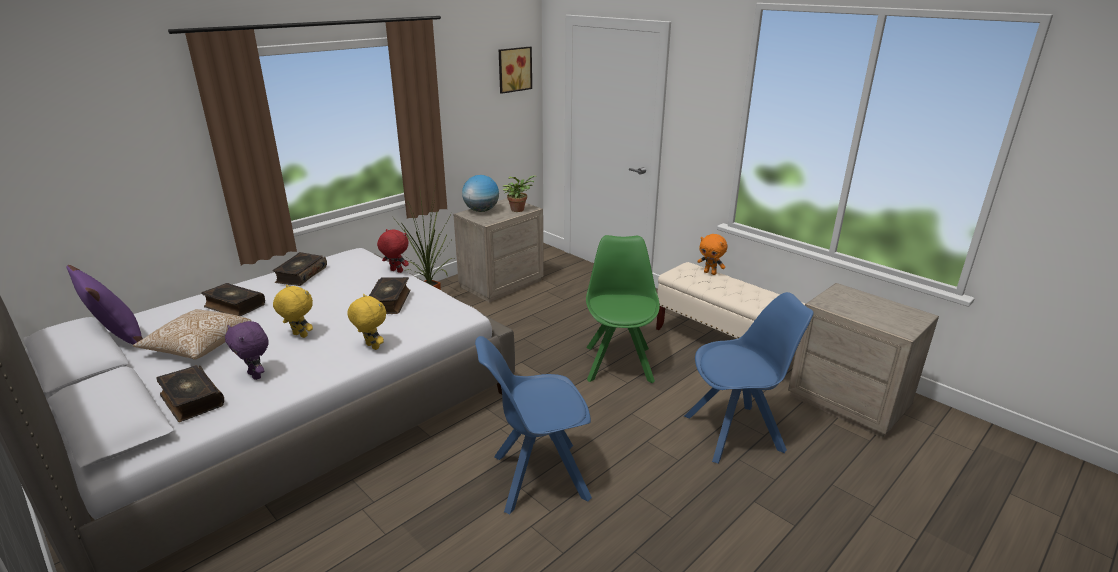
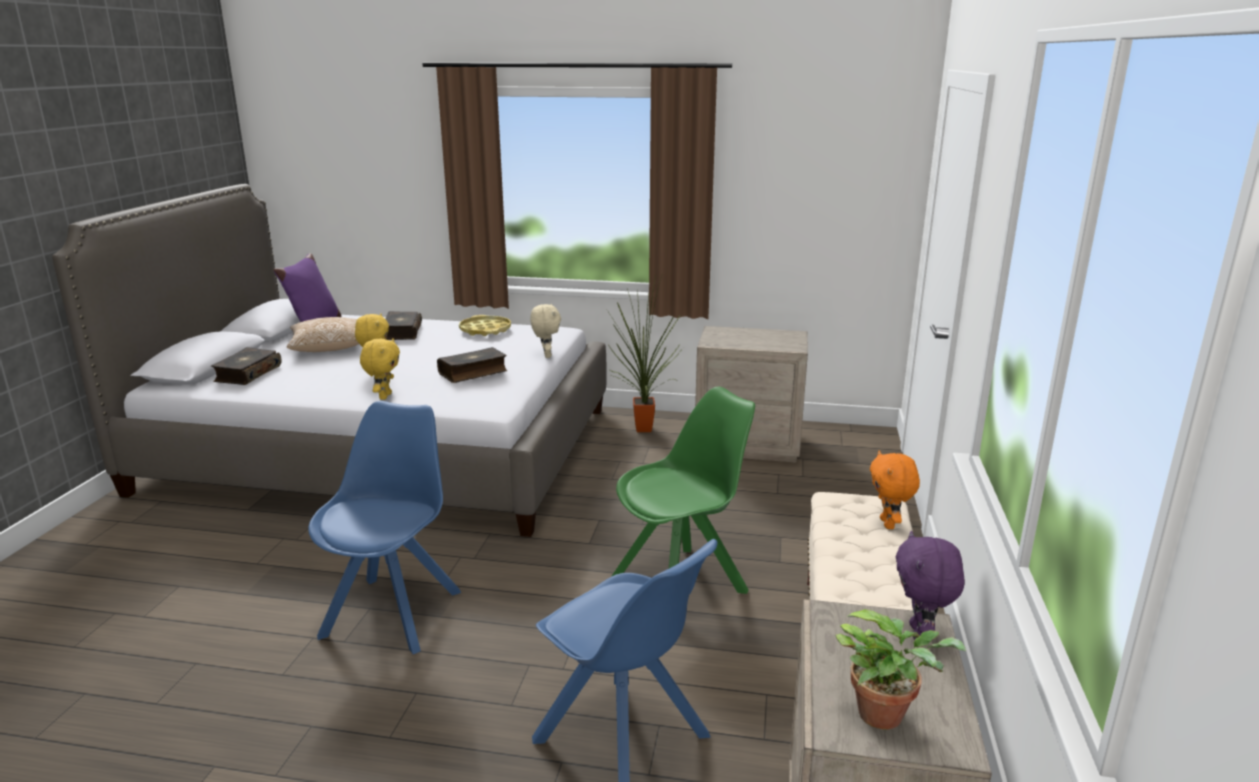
camera: 55 degrees right, 5 degrees down
(256, 375) = (299, 378): purple plush toy -> purple plush toy (920, 634)
(300, 275) = (485, 330): book -> yellow tray
(396, 271) = (546, 355): red plush toy -> beige plush toy
(481, 210) = (737, 332): globe -> none
(513, 69) = (869, 150): picture -> none
(518, 209) = (778, 344): potted plant -> potted plant (886, 715)
(537, 477) = (394, 611): blue chair -> blue chair turned 60 degrees clockwise

